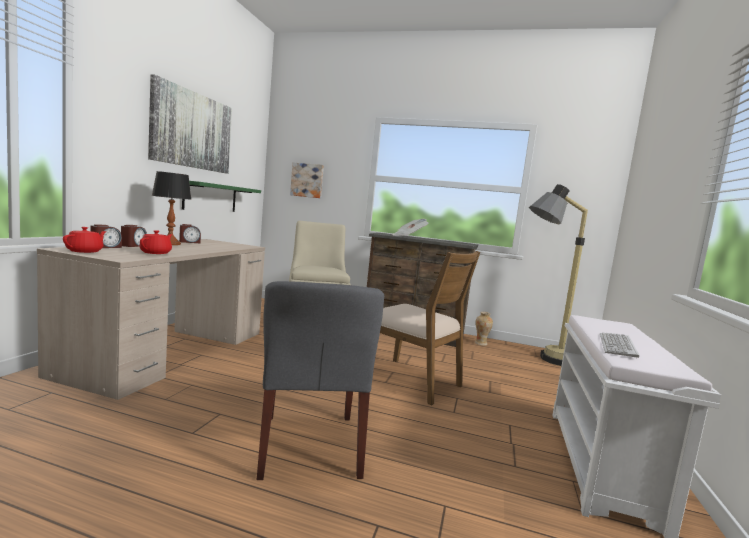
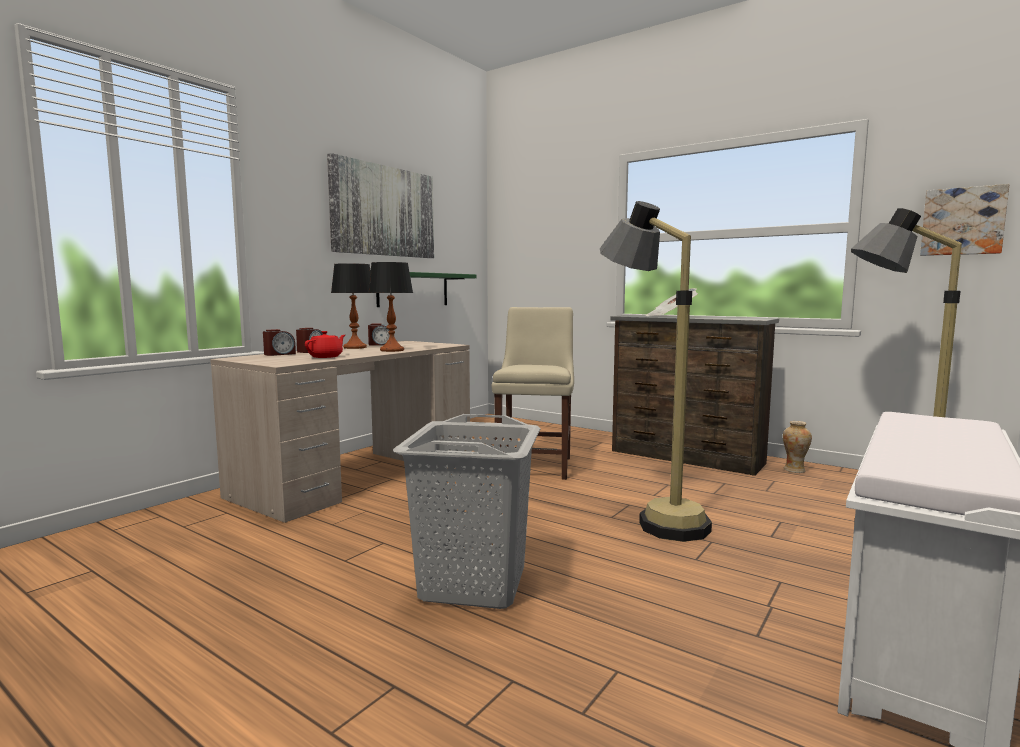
camera: 20 degrees right, 0 degrees up
(85, 251) = (253, 359): red teapot -> none
(208, 249) = (392, 350): none -> table lamp
(307, 180) = (538, 255): picture -> picture (962, 221)
(310, 445) = (472, 584): grey chair -> grey laundry basket
(410, 380) = (649, 516): brown chair -> floor lamp
(617, 345) = (910, 450): keyboard -> none

